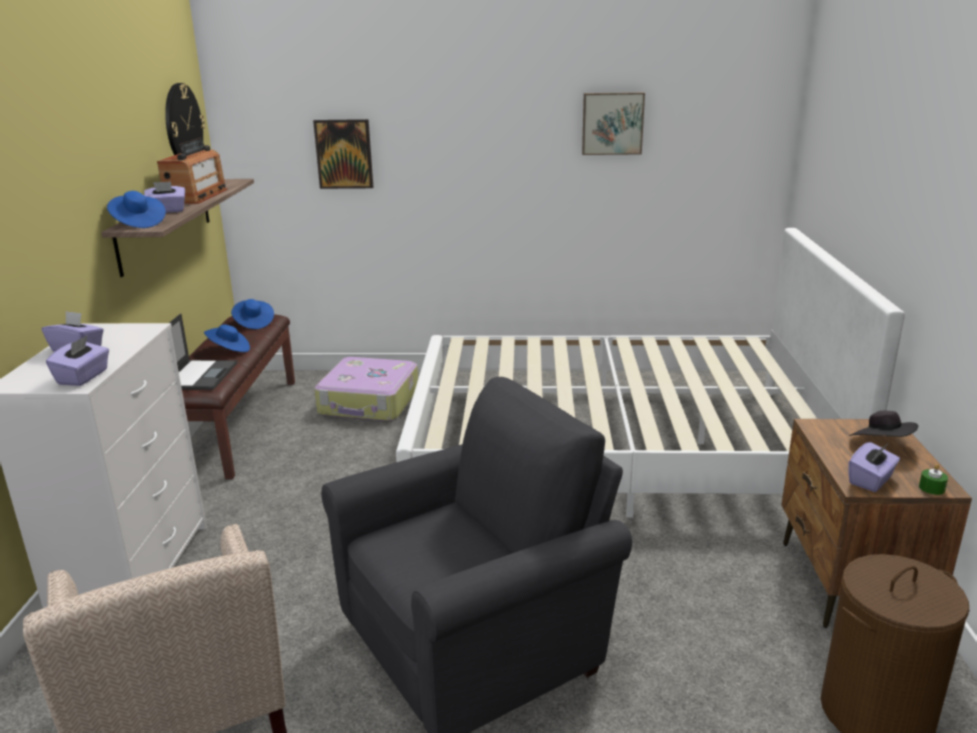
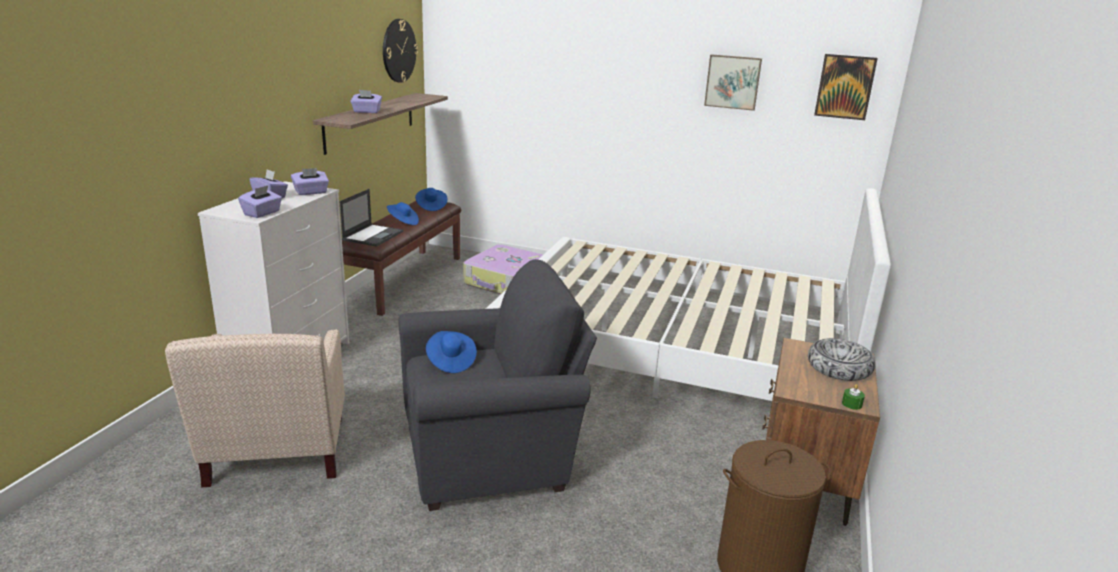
camera: 15 degrees right, 0 degrees up
(138, 223) = (340, 118): blue hat -> blue hat (450, 362)
(196, 196) = (396, 104): radio -> none
(344, 154) = (518, 84): picture -> picture (845, 86)
(871, 480) = (805, 389): purple tissue box -> purple tissue box (311, 192)
(881, 445) = (839, 368): black hat -> bowl

